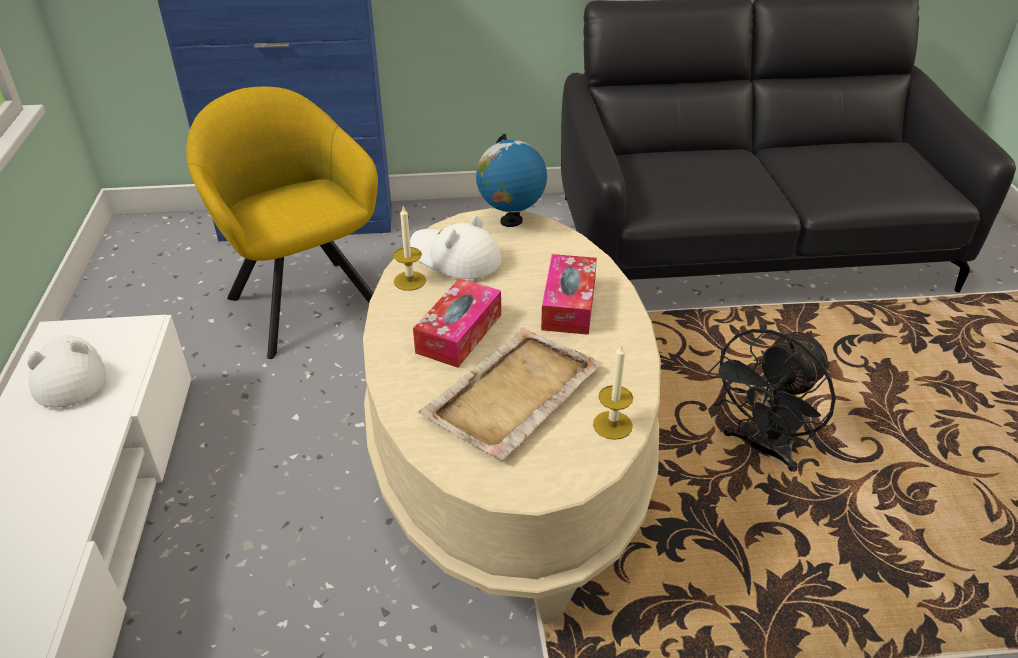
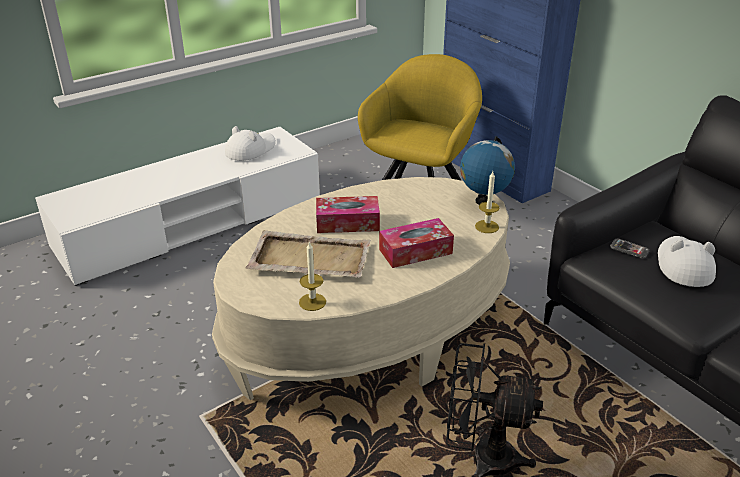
camera: 60 degrees right, 5 degrees down
(409, 281) = (380, 190): candle -> candle (487, 226)
(454, 258) = (419, 196): white hat -> white hat (683, 265)
(652, 185) = (629, 249): none -> phone

